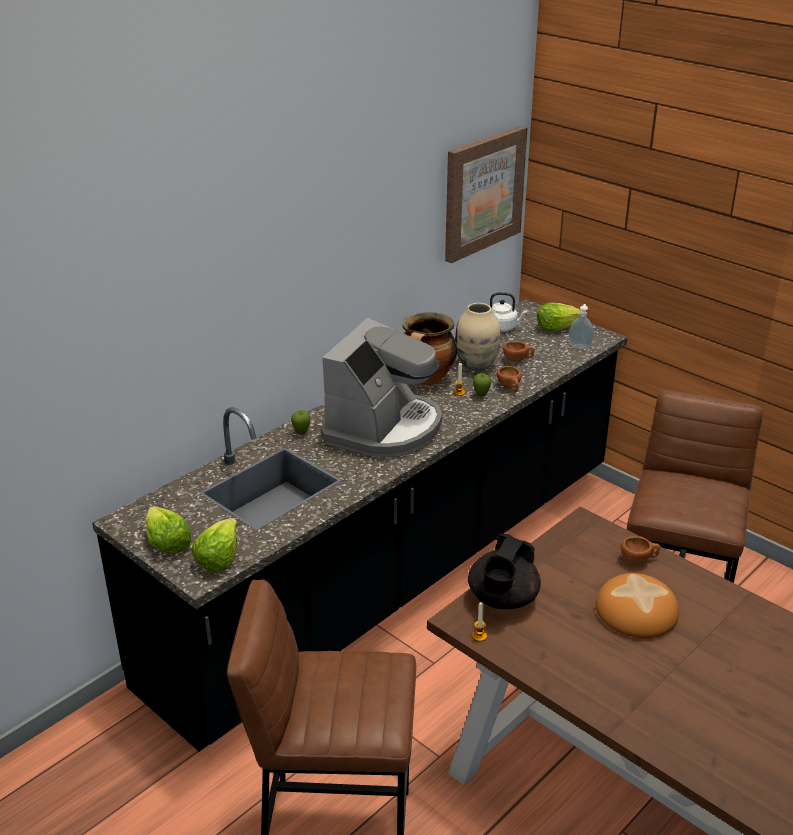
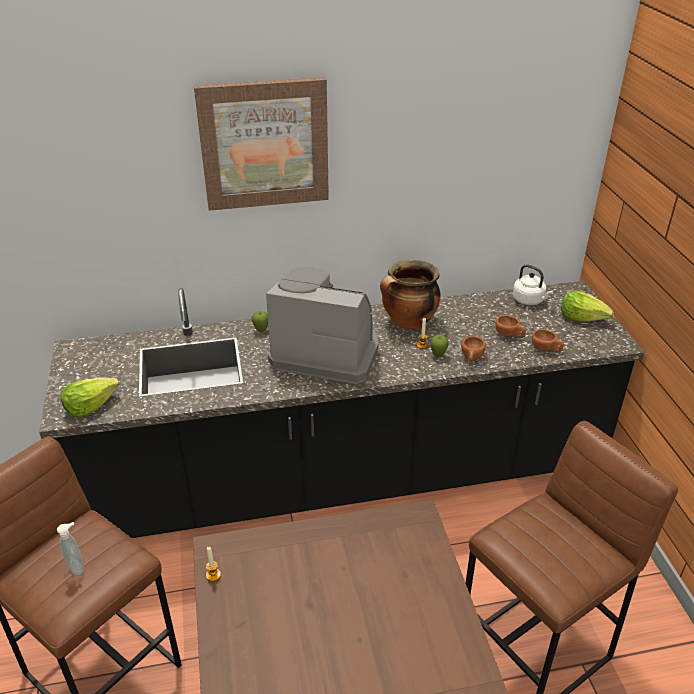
camera: 35 degrees right, 5 degrees up
(167, 543) = (75, 378): lettuce -> none
(384, 428) = (326, 352): coffee machine -> coffee machine turned 135 degrees counterclockwise
(477, 365) = (467, 326): beige vase -> none
(483, 193) = (535, 162): picture -> picture (264, 144)
(502, 599) = (268, 552): black teapot -> none
(580, 346) = (584, 343): soap dispenser -> soap dispenser (77, 566)
(635, 611) = (365, 631): bread -> none
(639, 559) = (428, 581): brown cup -> brown cup (546, 349)

